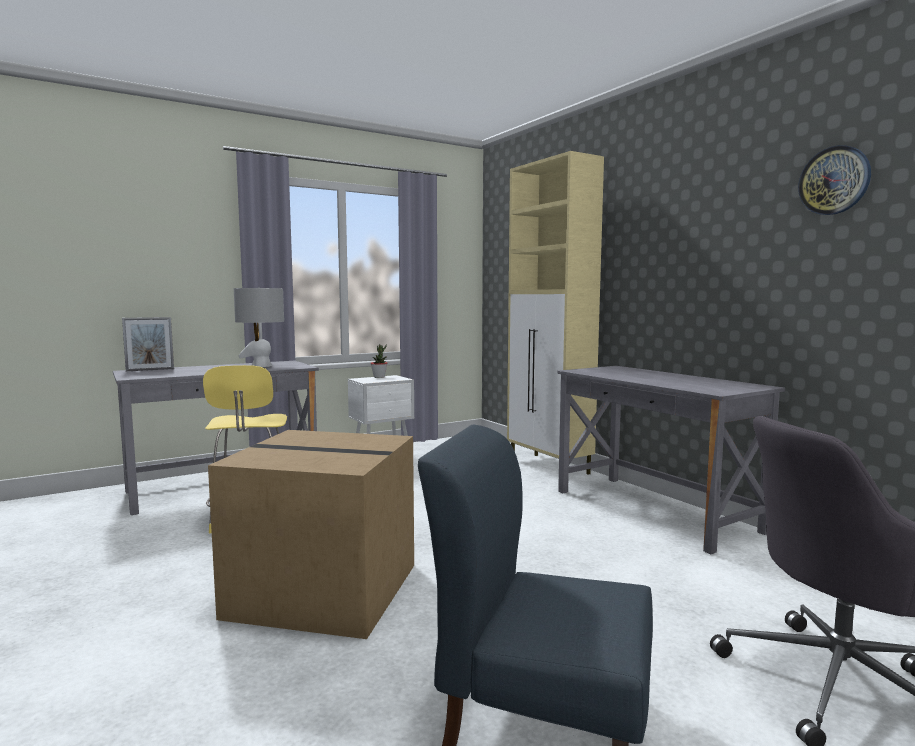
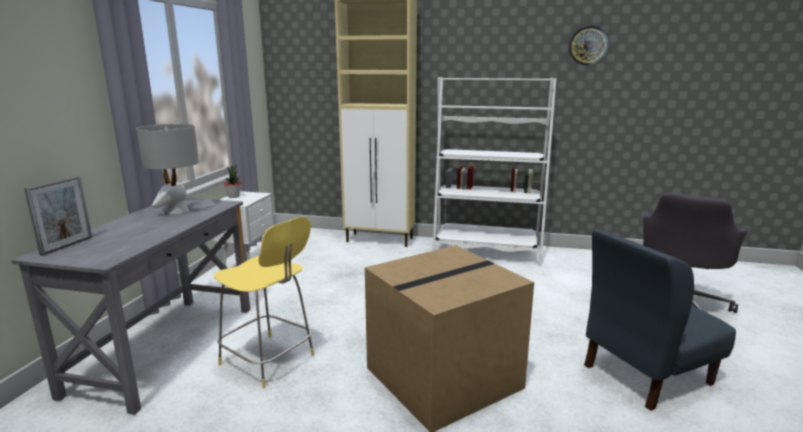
camera: 45 degrees left, 10 degrees up
(654, 510) = (486, 251): grey desk -> white bookcase

